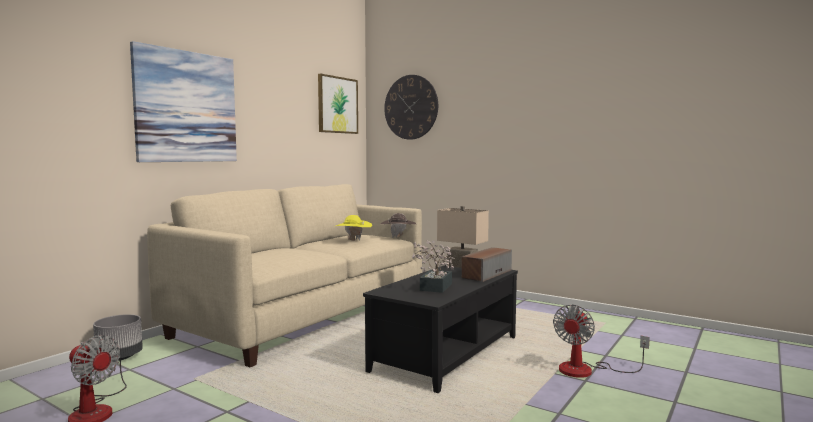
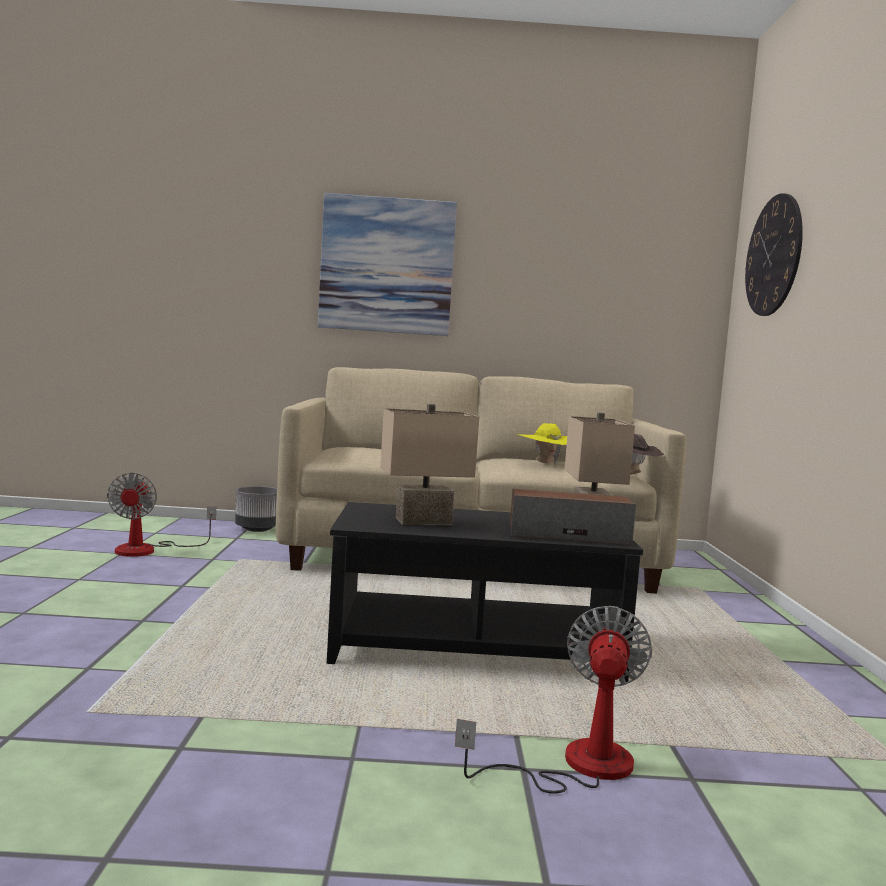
camera: 55 degrees right, 0 degrees up
(337, 105) = (659, 261): picture -> none
(434, 288) = (423, 521): potted plant -> beige table lamp
(587, 370) = (576, 765): fan -> fan turned 105 degrees clockwise

